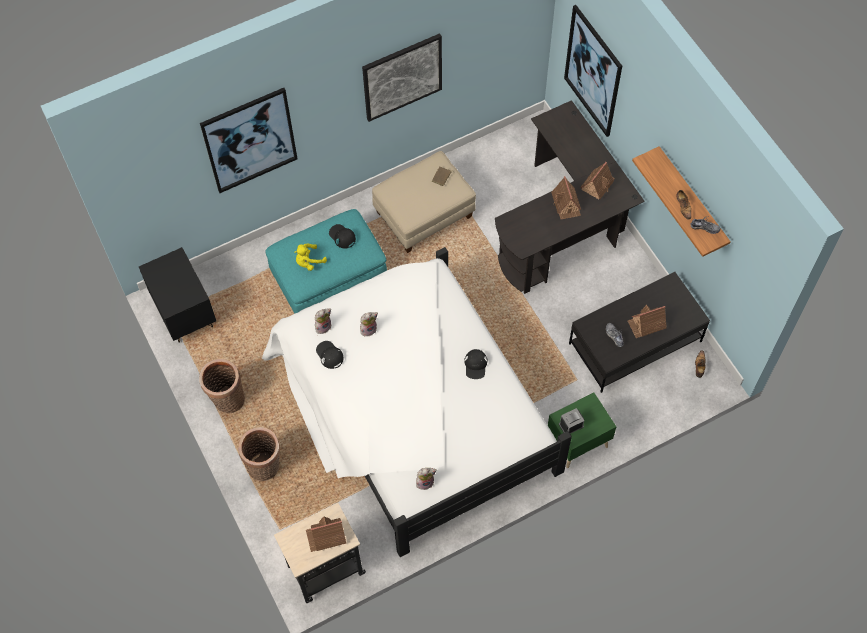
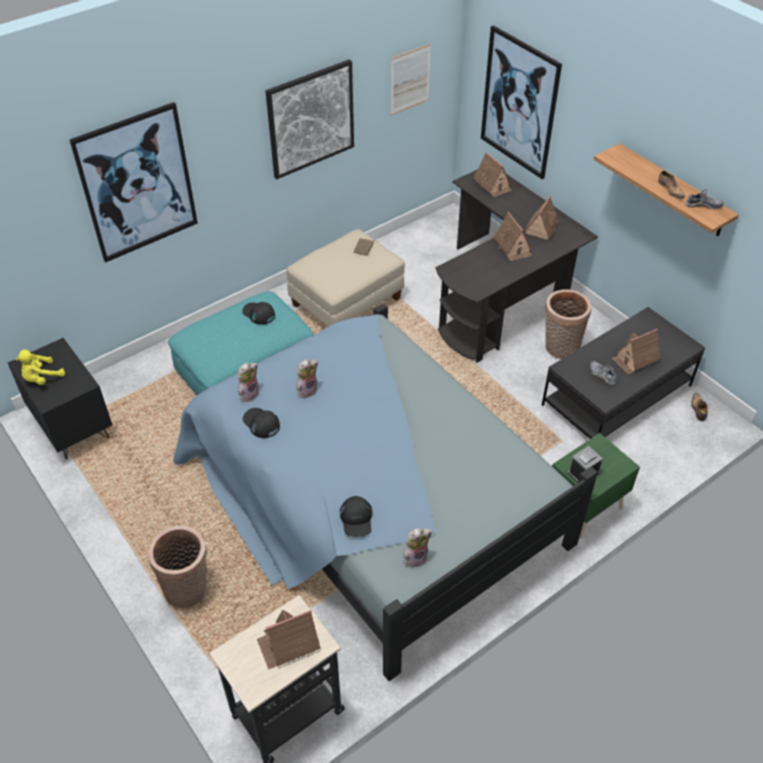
camera: 10 degrees left, 15 degrees down
(227, 400) = (132, 516): basket -> basket (560, 348)
(309, 262) = (222, 342): yellow plush toy -> yellow plush toy (42, 378)
(412, 410) = (371, 498): white bed -> blue bed
(475, 365) = (449, 413): black cap -> black cap (356, 519)
(498, 34) = (410, 79): none -> picture
(566, 128) = (493, 185): none -> toy house

